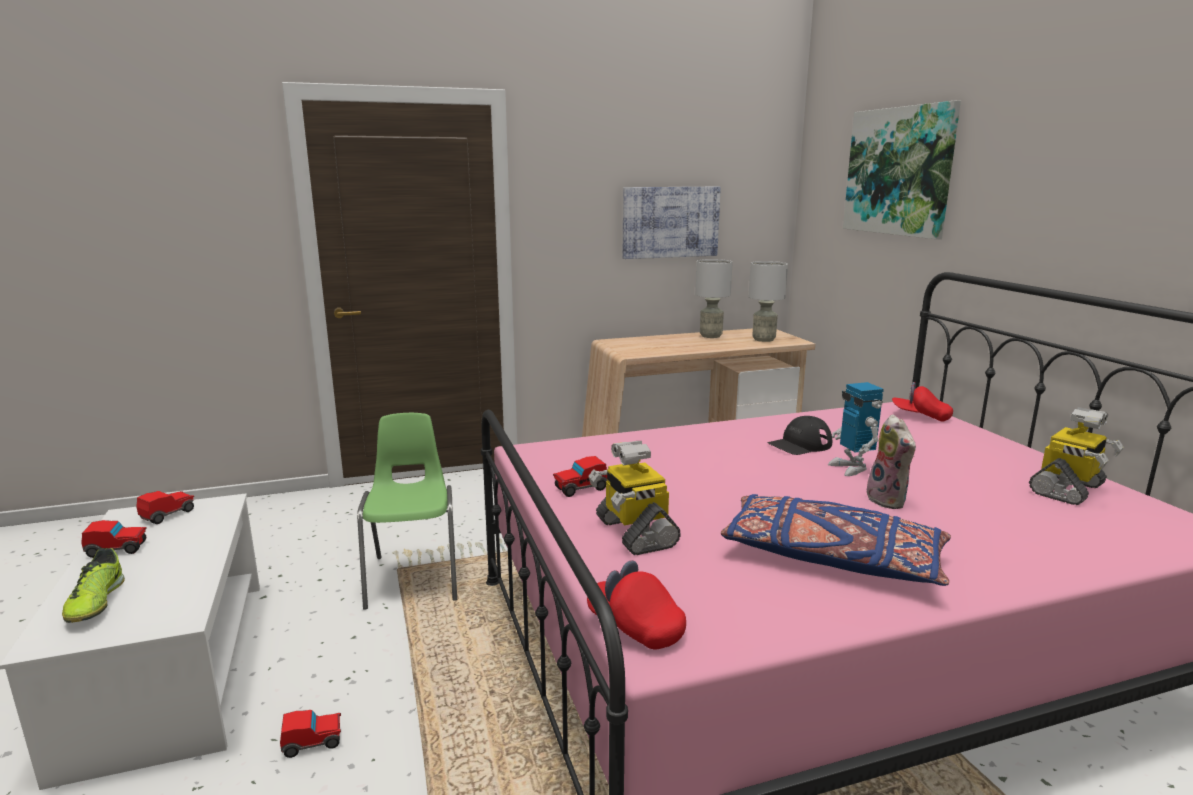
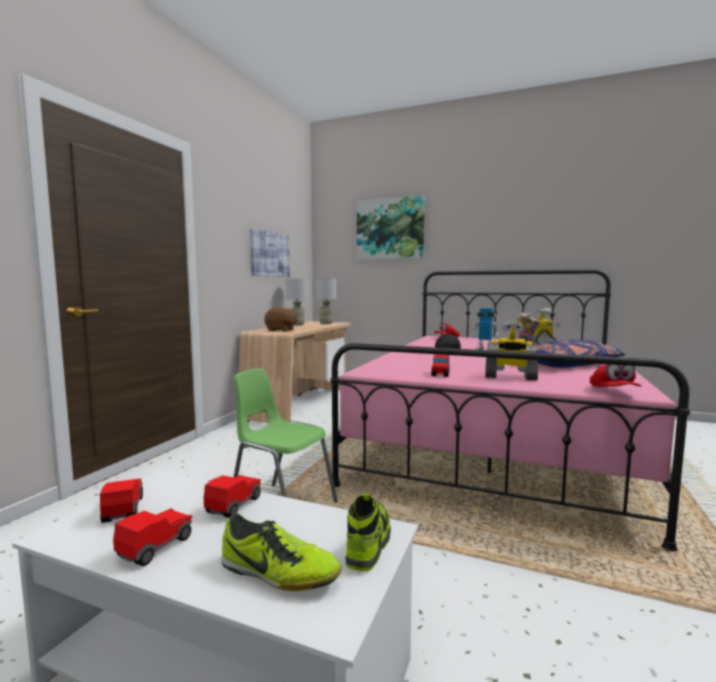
camera: 50 degrees left, 10 degrees down
(153, 620) = (368, 544): none -> shoe
(313, 743) = (443, 606): toy car -> toy car (234, 505)
(635, 627) = (613, 392): red cap -> red cap turned 75 degrees counterclockwise
(641, 346) = (281, 330): none -> brown plush toy

